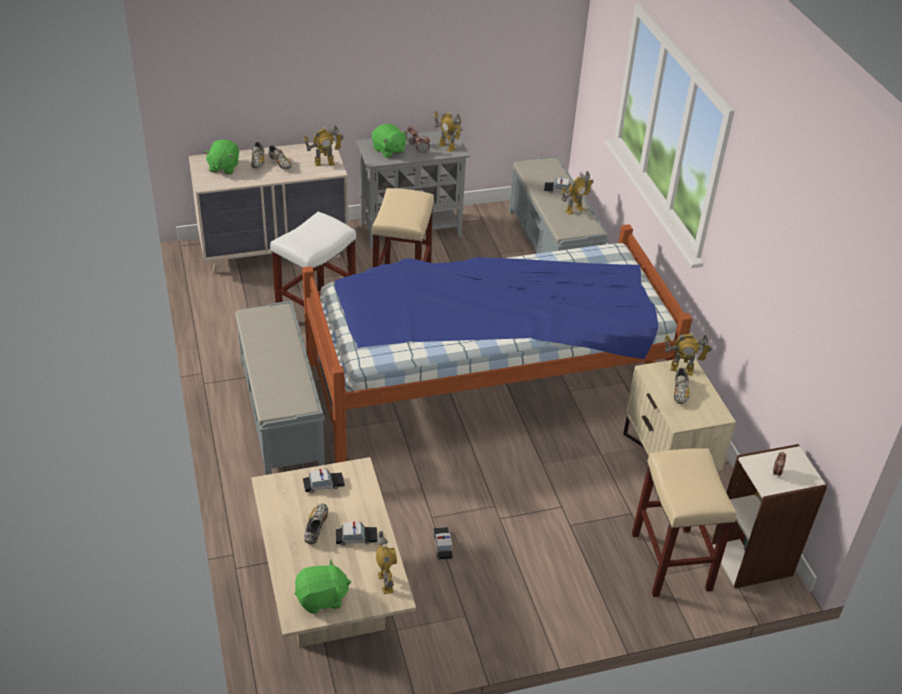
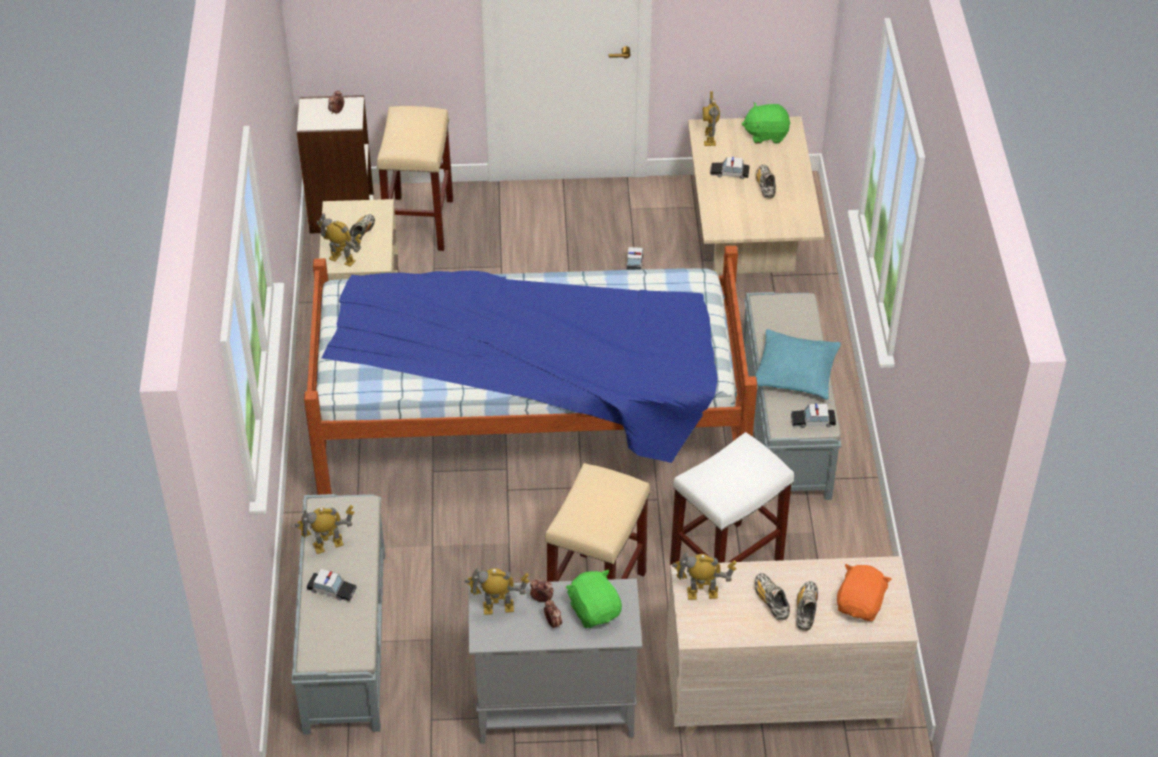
camera: 165 degrees left, 5 degrees up
(223, 167) = (860, 605): green plush toy -> orange plush toy
(273, 350) = (795, 372): none -> turquoise pillow
(316, 527) = (765, 186): shoe -> shoe turned 150 degrees clockwise
(324, 485) = (753, 220): toy car -> toy car (812, 421)
(446, 146) = (498, 608): toy robot -> toy robot turned 60 degrees counterclockwise

